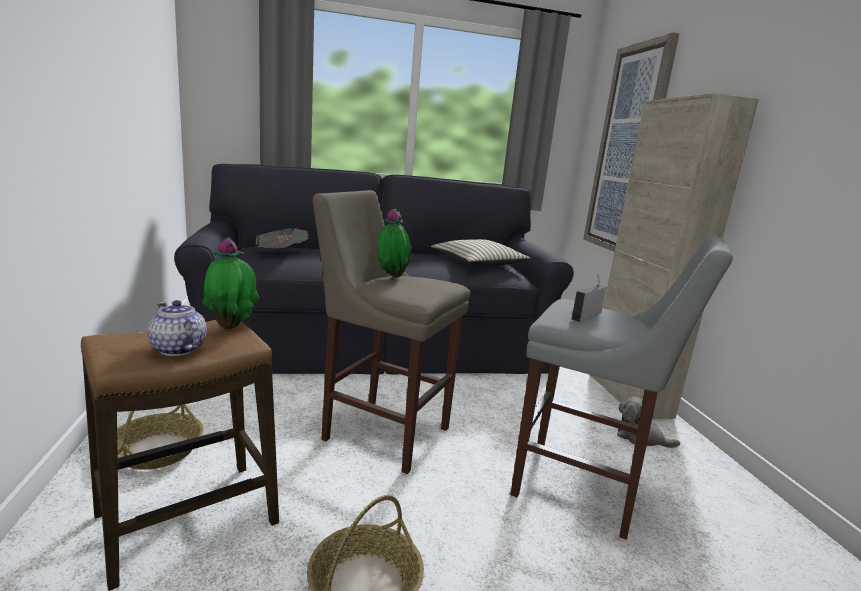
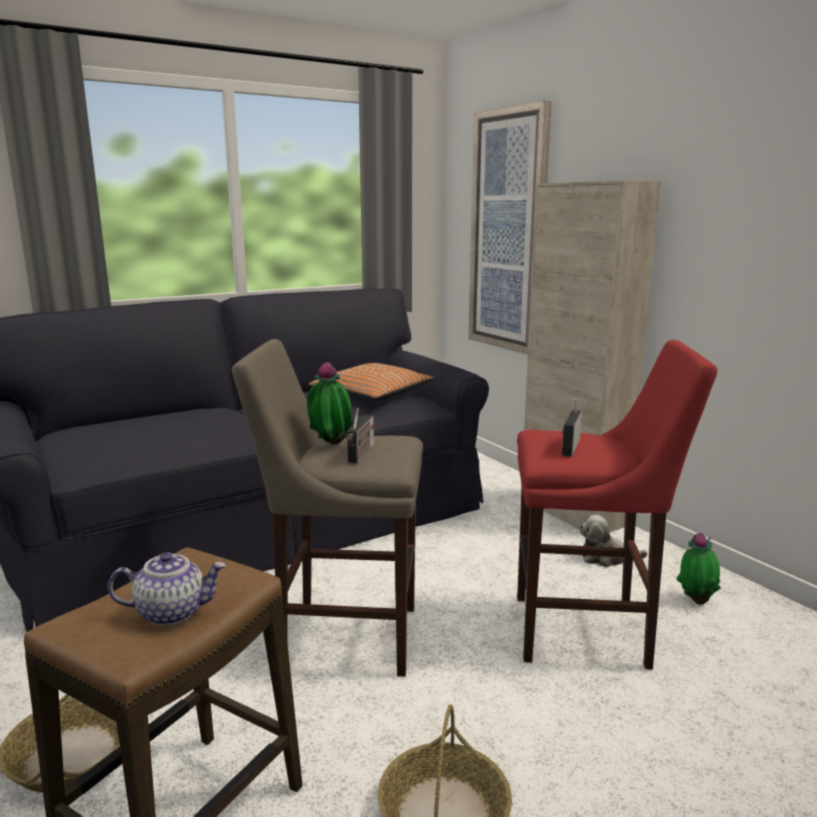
camera: 20 degrees left, 0 degrees up
(177, 349) = (172, 612): teapot -> teapot turned 150 degrees clockwise
(232, 326) = (203, 562): potted plant -> potted plant (696, 600)
(281, 253) = (120, 435): newspaper -> none
(405, 286) = (361, 454): none -> radio
(478, 262) = (371, 394): beige pillow -> orange pillow
(584, 490) = (588, 631): grey stool -> red stool

